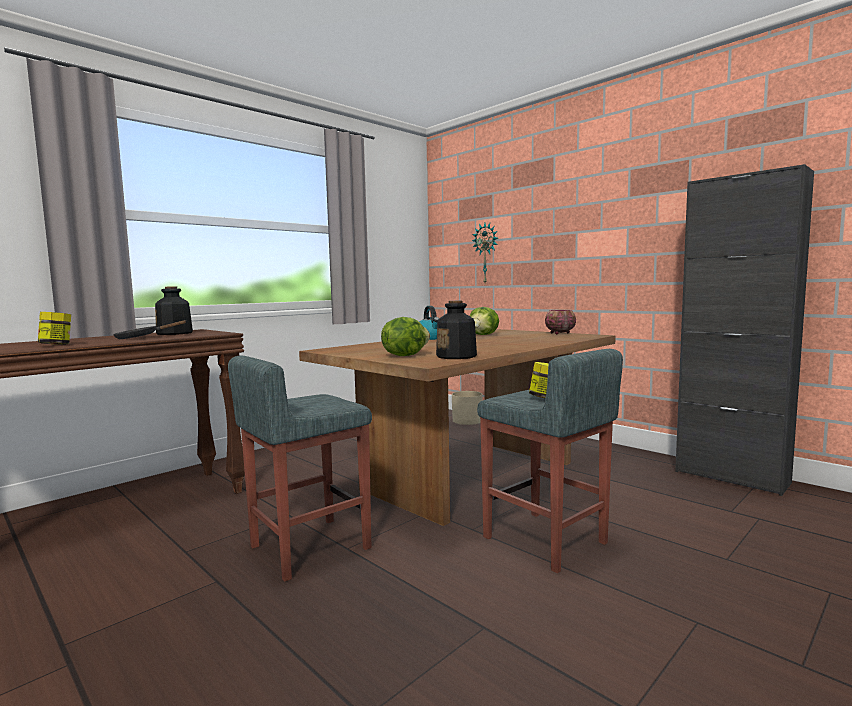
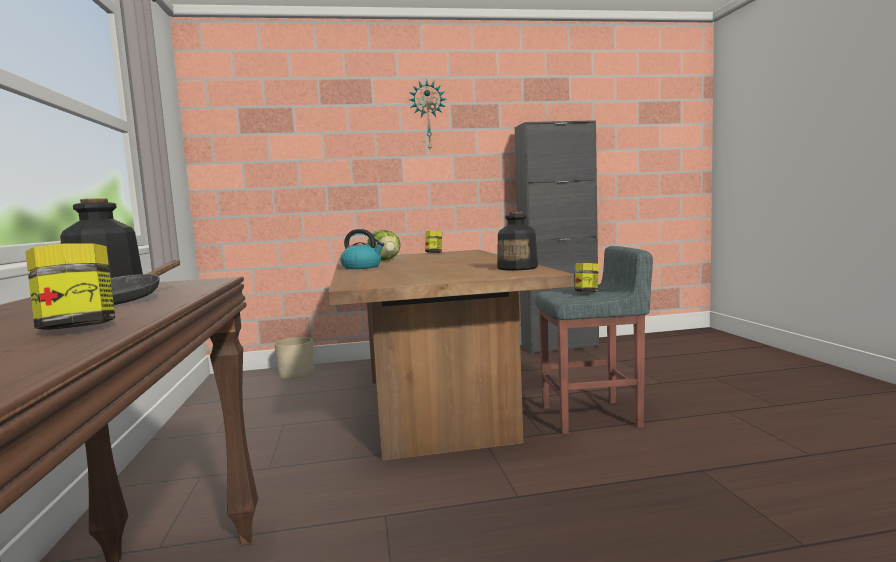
camera: 55 degrees left, 0 degrees up
(308, 547) = (492, 517): grey stool -> none
(404, 355) = (477, 274): lettuce -> none
(486, 253) = (290, 175): wall clock -> wall clock (428, 116)
(559, 333) = (434, 253): bowl -> jar

